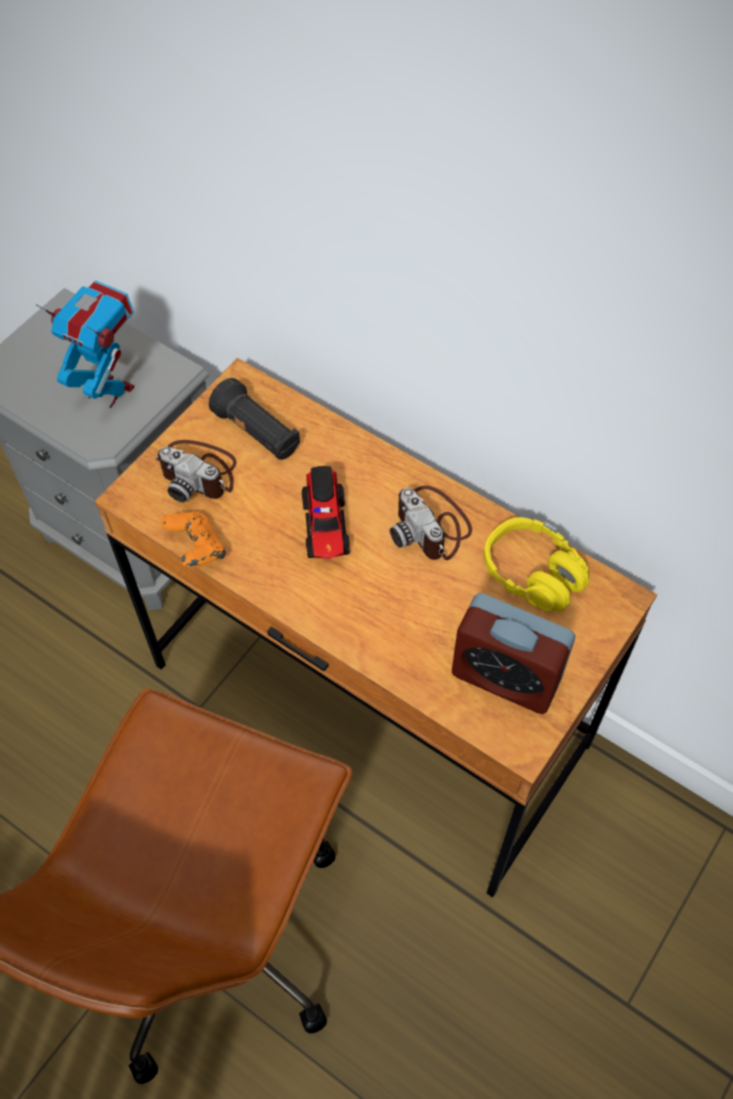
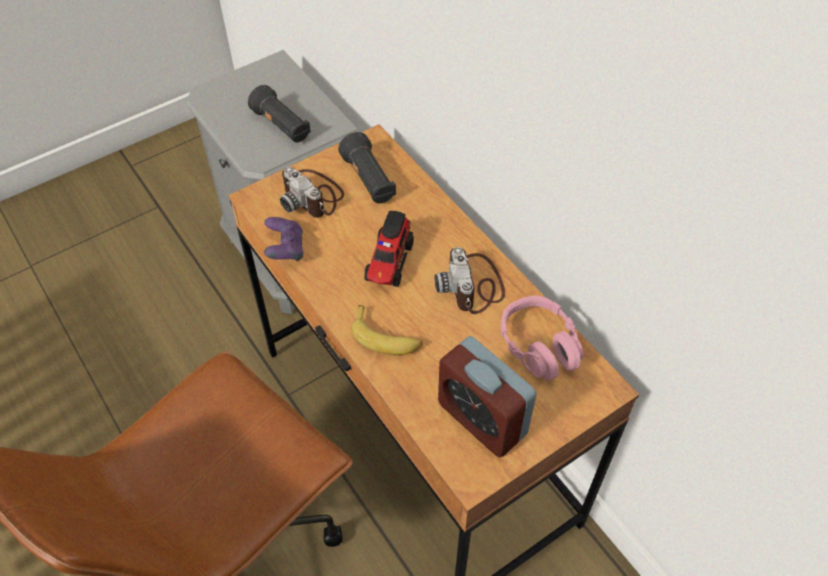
camera: 20 degrees right, 5 degrees down
(109, 390) = (282, 126): toy robot -> black flashlight
(196, 549) = (285, 250): orange game controller -> purple game controller
(361, 618) = (386, 337): none -> banana
(532, 573) = (539, 346): yellow headphones -> pink headphones

